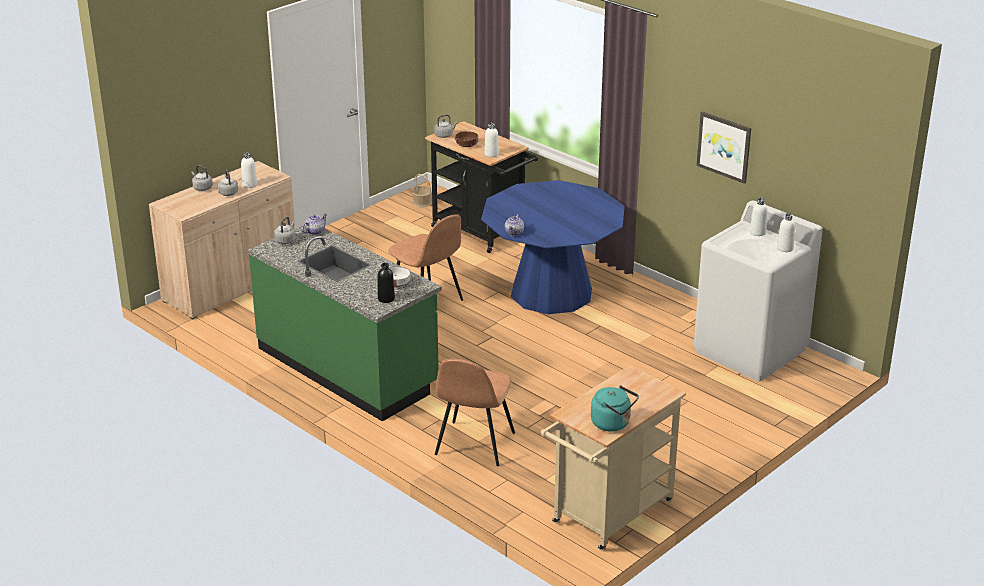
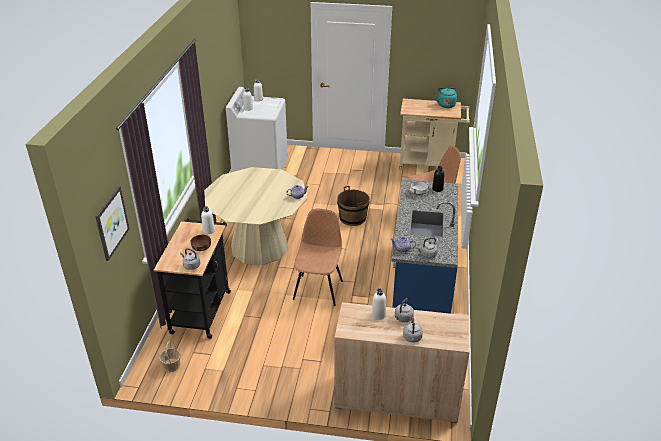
camera: 125 degrees left, 5 degrees up
(348, 367) = (420, 283): green counter -> blue counter
(535, 376) = (352, 218): none -> brown bucket
(551, 293) = (259, 247): blue dining table -> beige dining table
(724, 146) = (212, 93): picture -> picture (111, 222)

